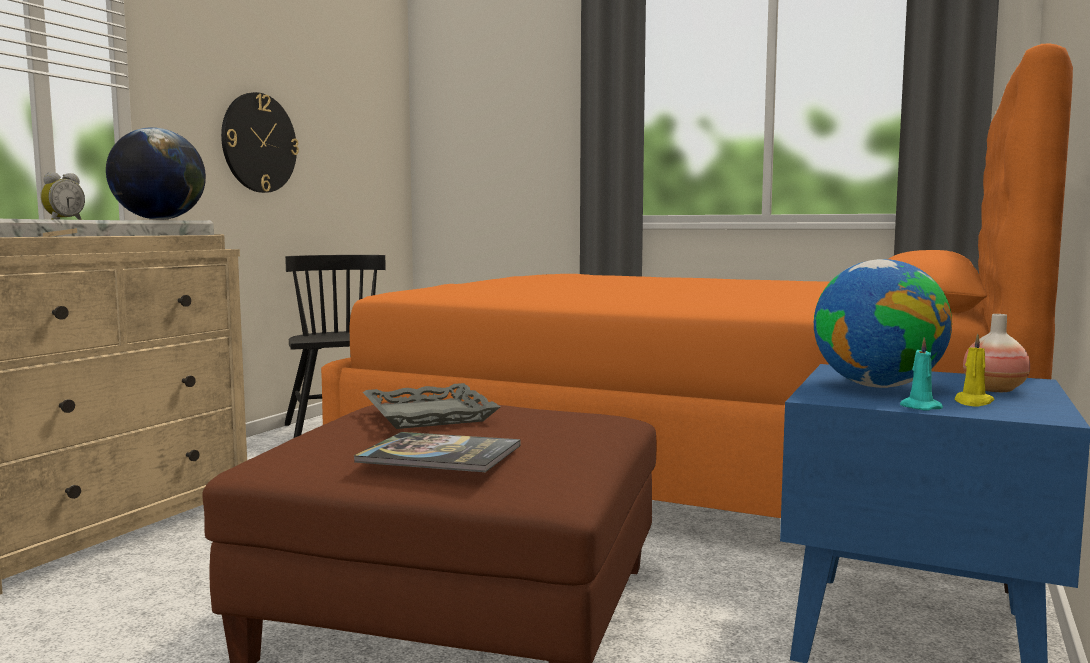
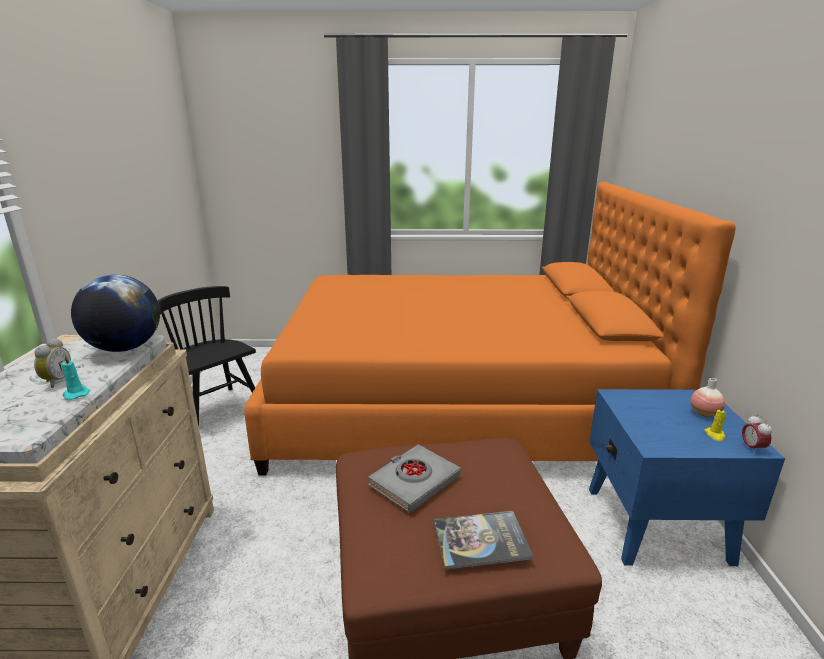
camera: 25 degrees left, 15 degrees up
(259, 143) = (112, 213): wall clock -> none
(427, 415) = (414, 481): grey tray -> grey book
(877, 386) = (656, 421): globe -> none
(918, 407) = (703, 449): turquoise candle -> turquoise candle (76, 394)
(1031, 415) = (752, 448): none -> alarm clock

